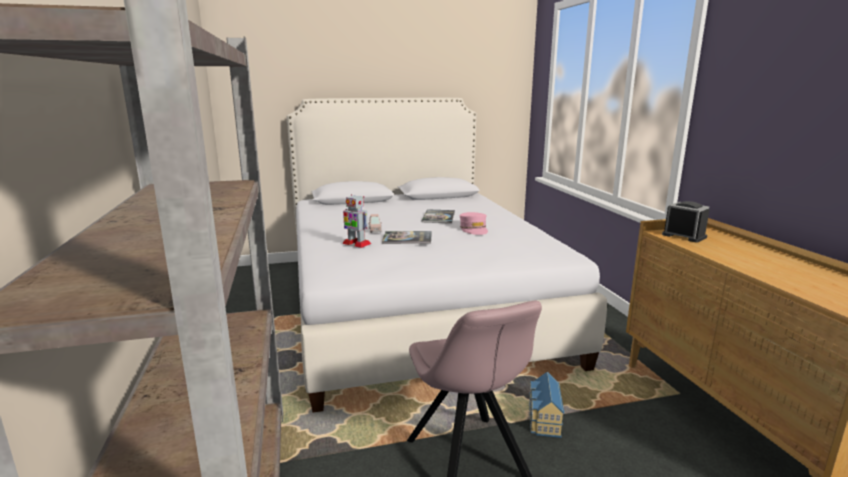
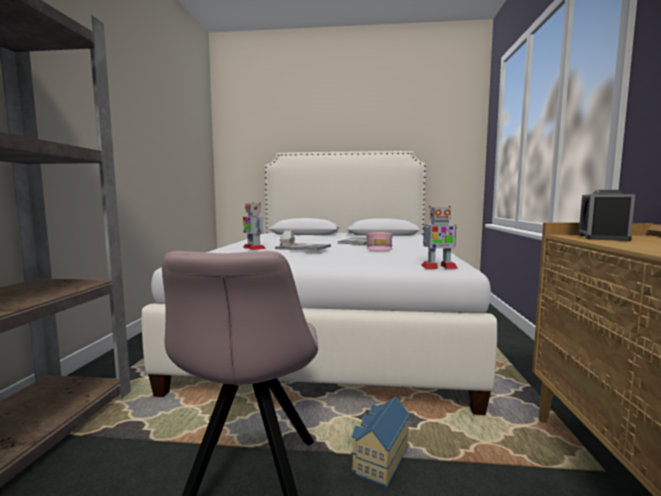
camera: 20 degrees right, 10 degrees down
(557, 258) = (438, 267): none -> toy robot
(684, 236) = (602, 237): alarm clock -> alarm clock turned 135 degrees counterclockwise

